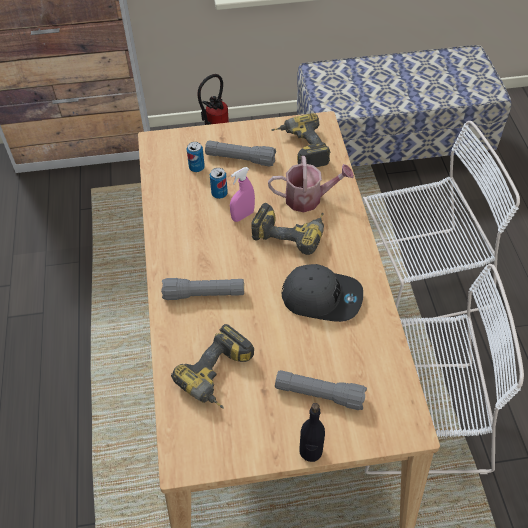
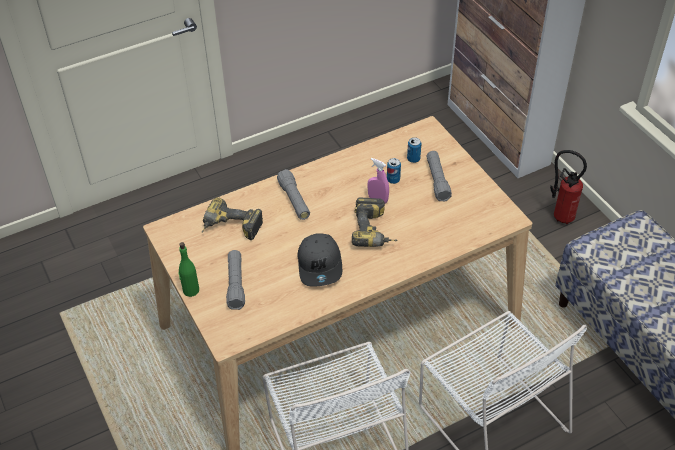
camera: 70 degrees right, 5 degrees down
(299, 148) = (470, 213): power drill -> none
(308, 198) = (416, 233): watering can -> none
(310, 451) = (190, 290): black bottle -> green bottle

